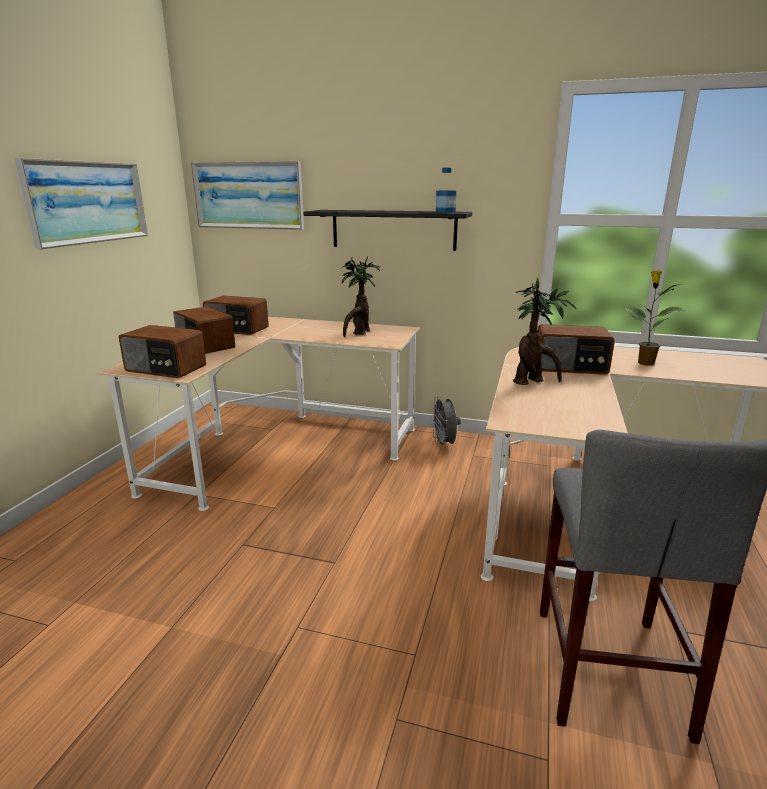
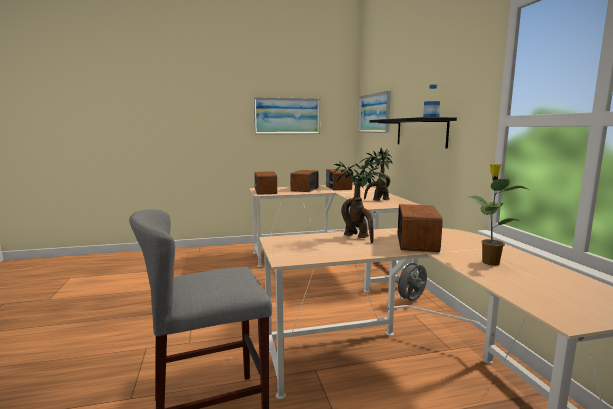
camera: 60 degrees right, 10 degrees down
(570, 367) = (418, 242): radio -> radio turned 150 degrees counterclockwise

